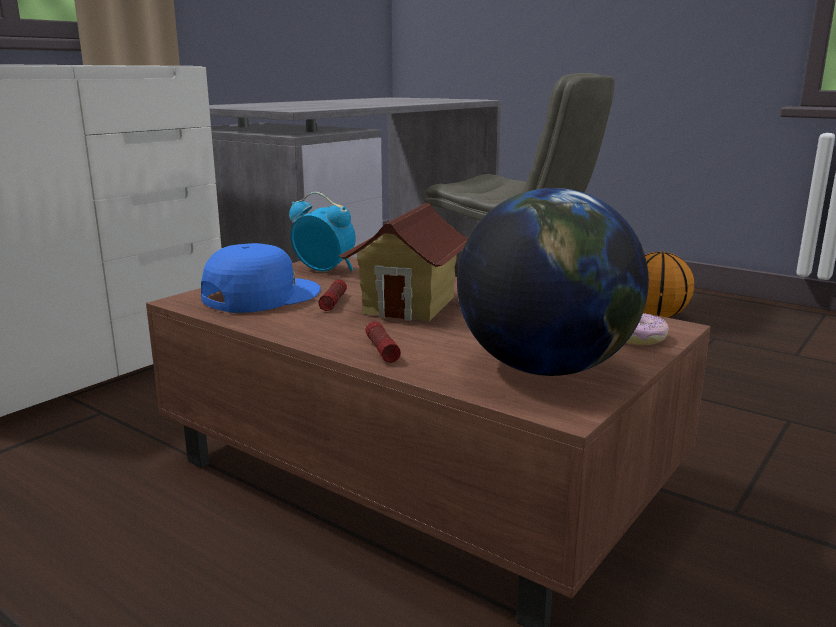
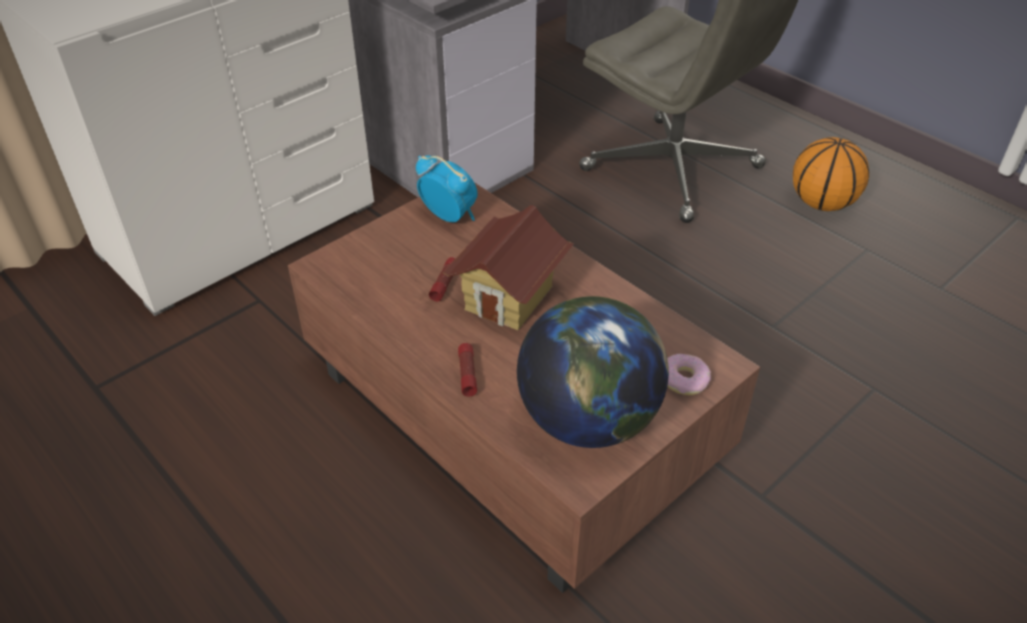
camera: 10 degrees right, 25 degrees up
(260, 295) = (384, 263): blue cap -> none

